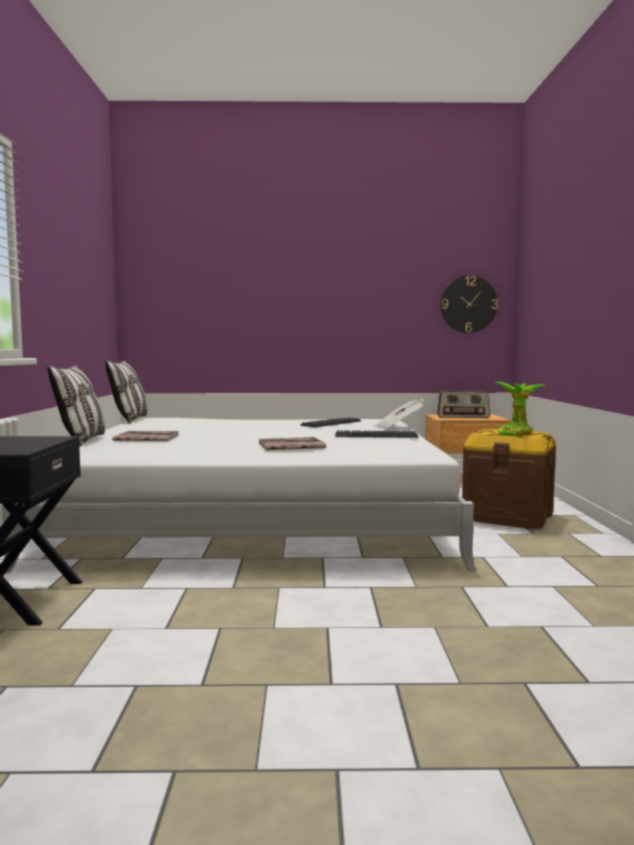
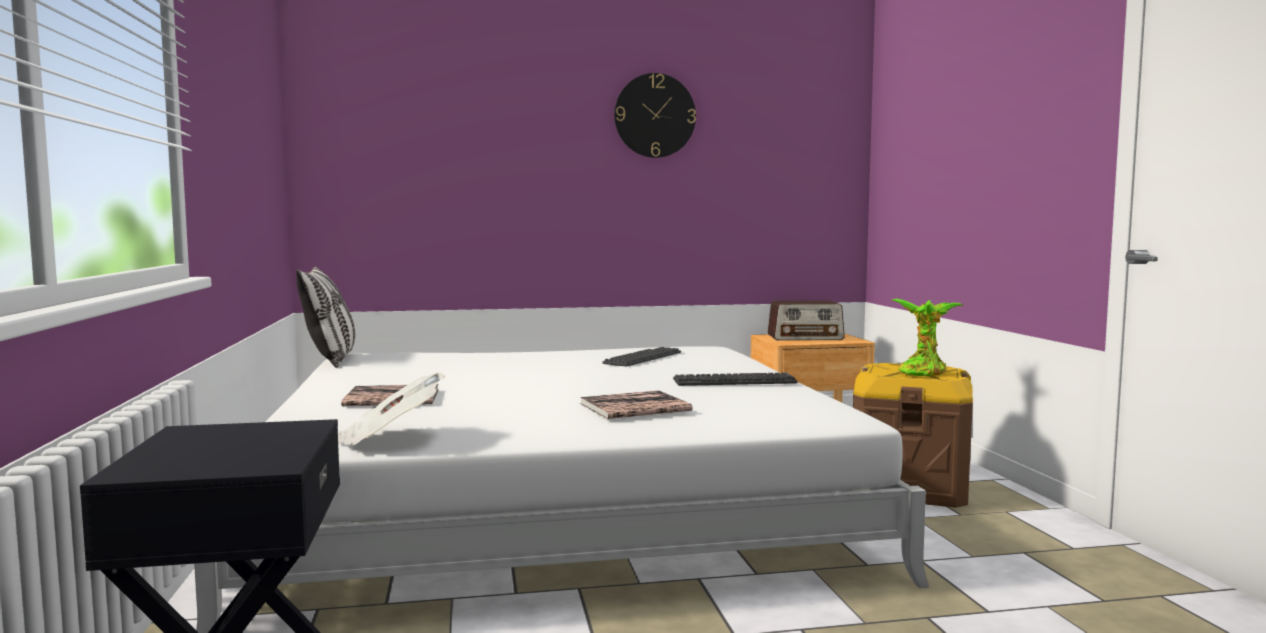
camera: 10 degrees left, 0 degrees up
(82, 441) = (288, 408): pillow -> none
(398, 427) = (744, 362): newspaper -> newspaper (387, 439)
(468, 304) = (806, 180): wall clock -> wall clock (655, 115)

